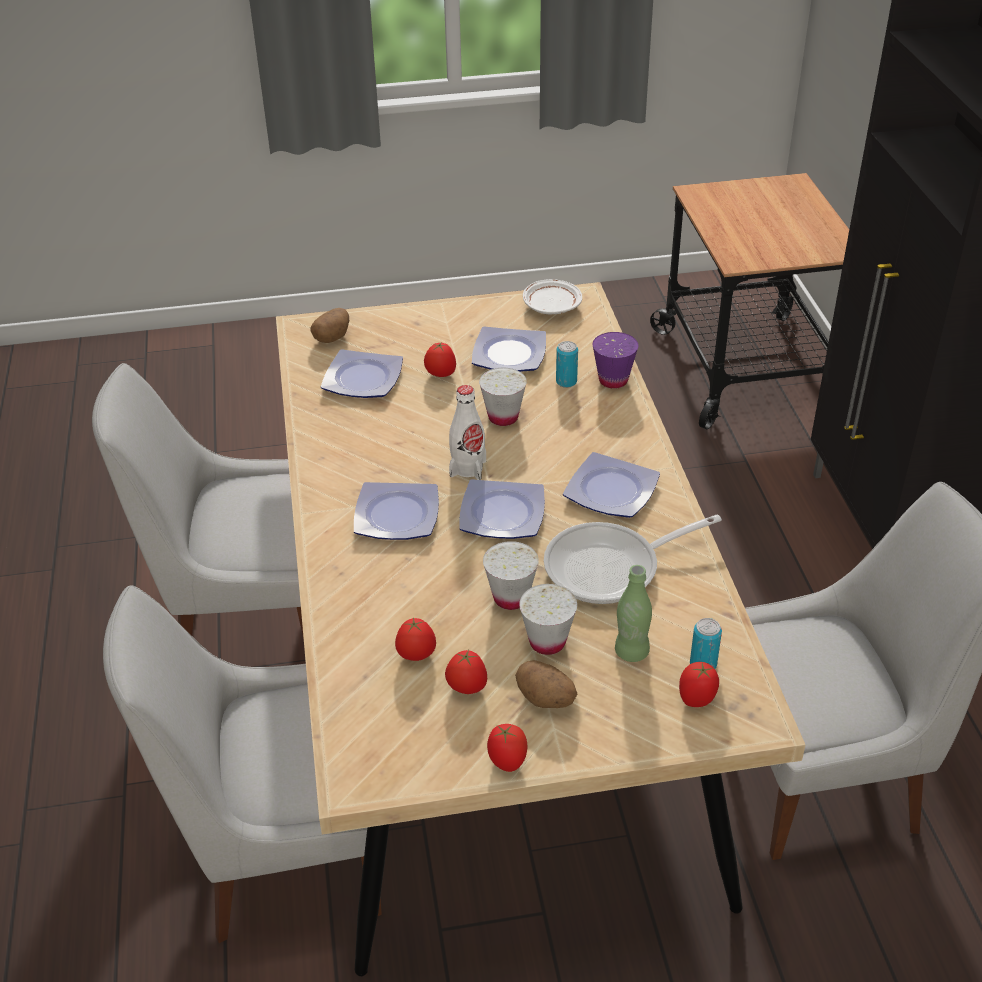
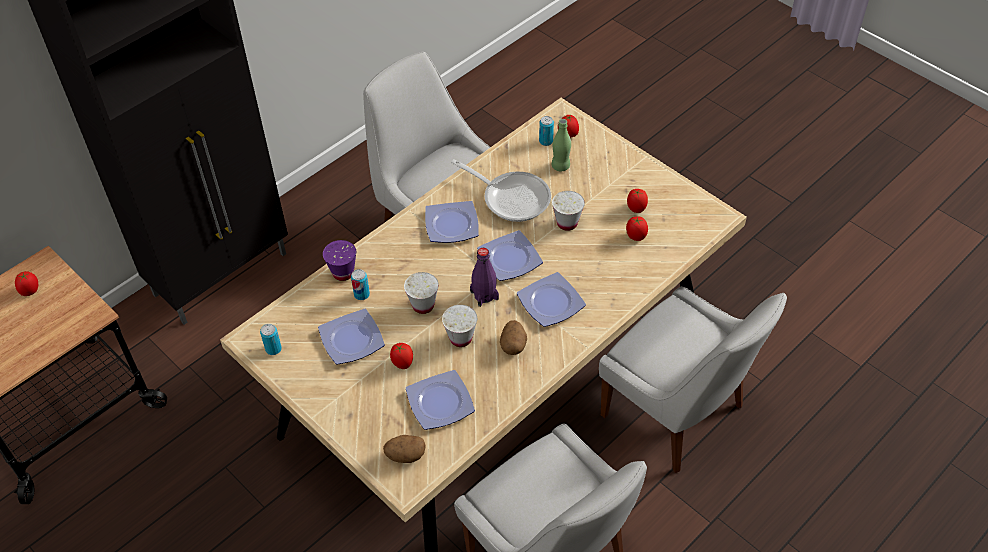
camera: 125 degrees left, 10 degrees up
(468, 468) = (484, 295): white bottle -> purple bottle
(507, 761) = (659, 175): tomato -> tomato (30, 291)
(546, 699) = (615, 180): potato -> potato (513, 345)
(547, 642) = (582, 196): white cup -> white cup (460, 338)
(551, 306) = (273, 349): white plate -> can

